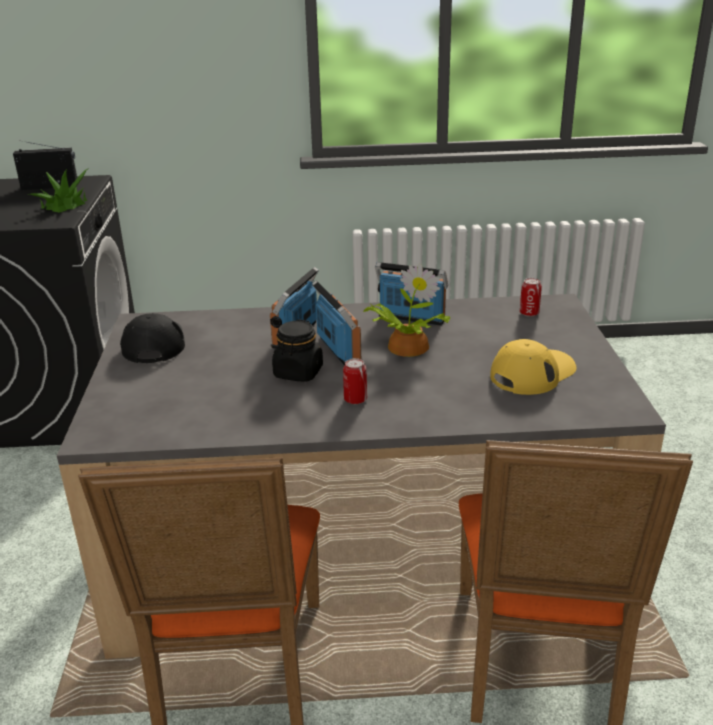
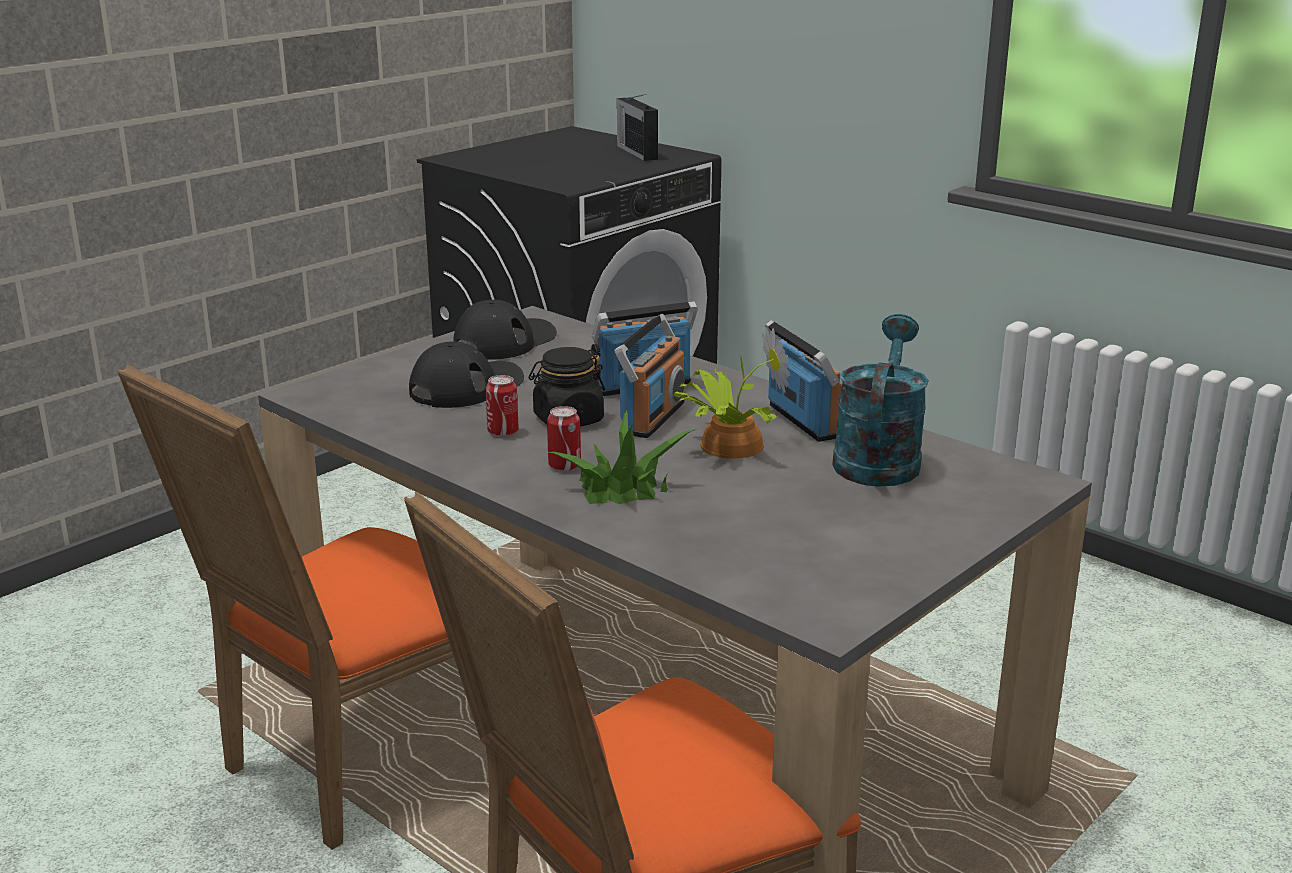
camera: 45 degrees right, 5 degrees down
(51, 186) = (636, 152): radio -> radio turned 150 degrees counterclockwise
(65, 205) = (608, 172): potted plant -> potted plant (622, 487)
(194, 381) = (466, 387): none -> black cap
(481, 321) = (878, 458): none -> turquoise watering can
(529, 313) = (964, 475): can -> can (503, 432)
(532, 373) = (807, 532): yellow cap -> none

